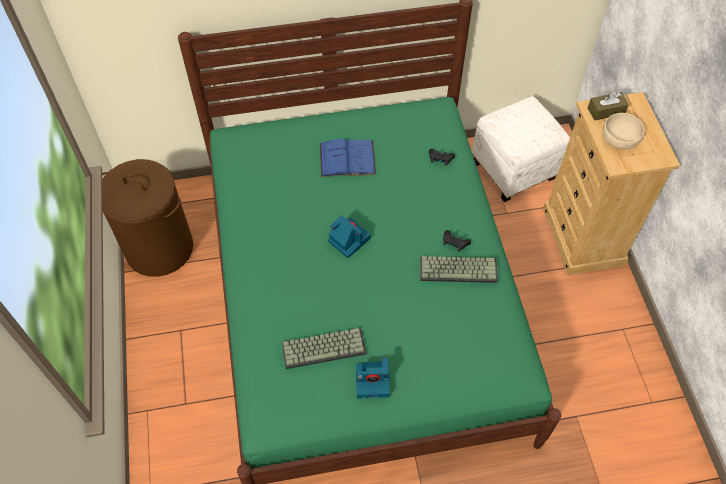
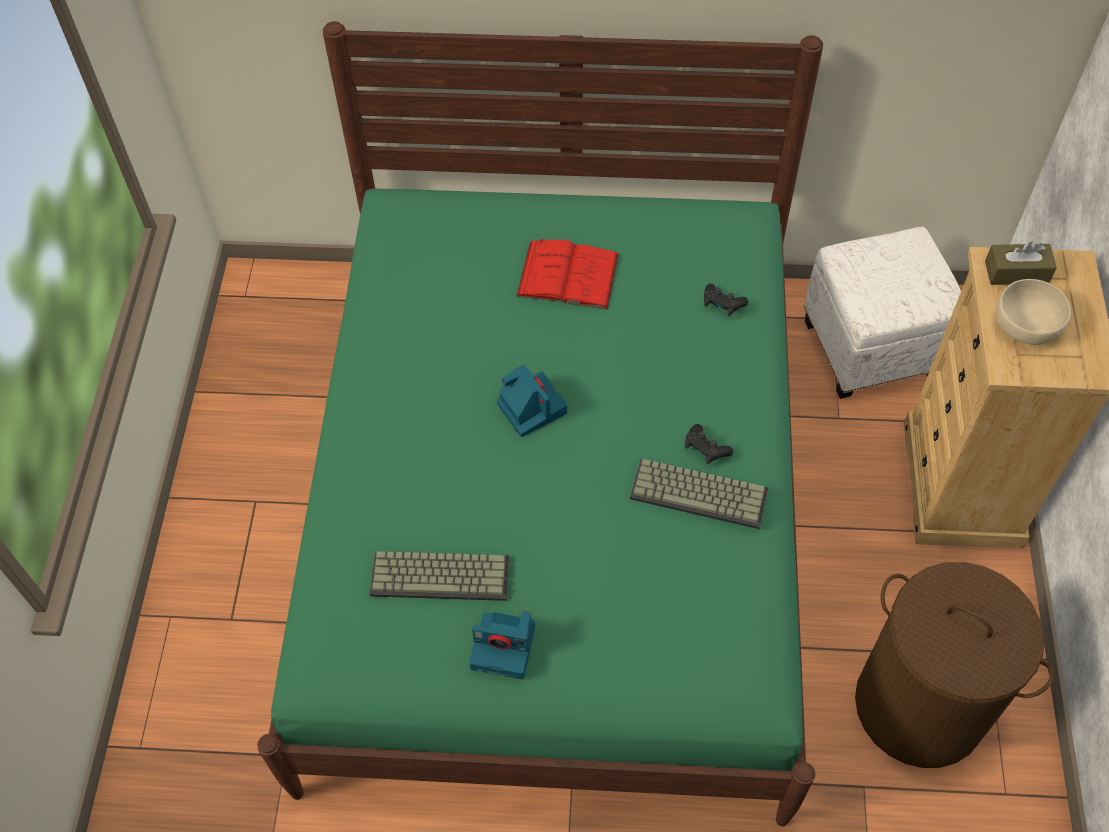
camera: 15 degrees right, 0 degrees up
(160, 248) = (259, 364): brown laundry basket -> brown laundry basket (920, 705)
(347, 159) = (568, 275): blue book -> red book

